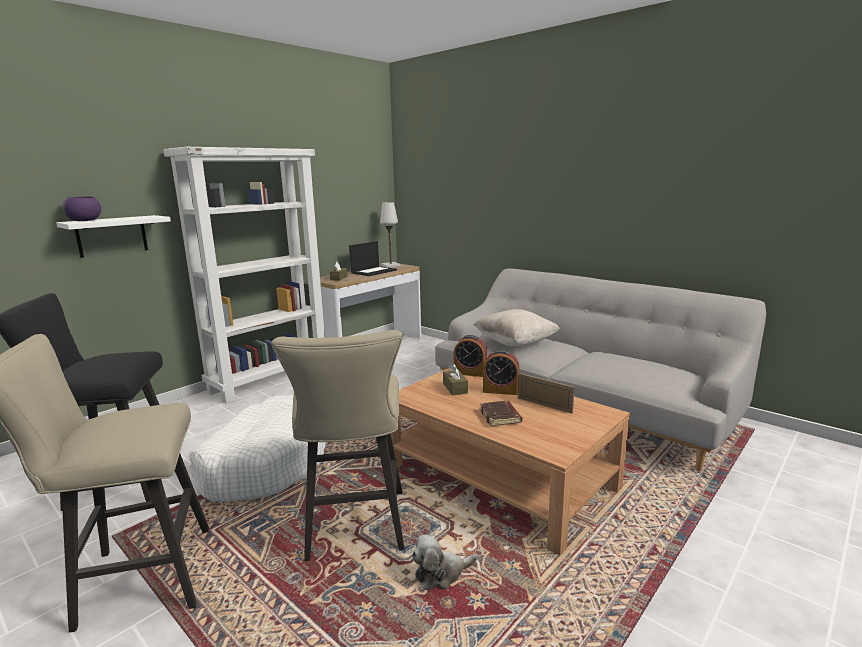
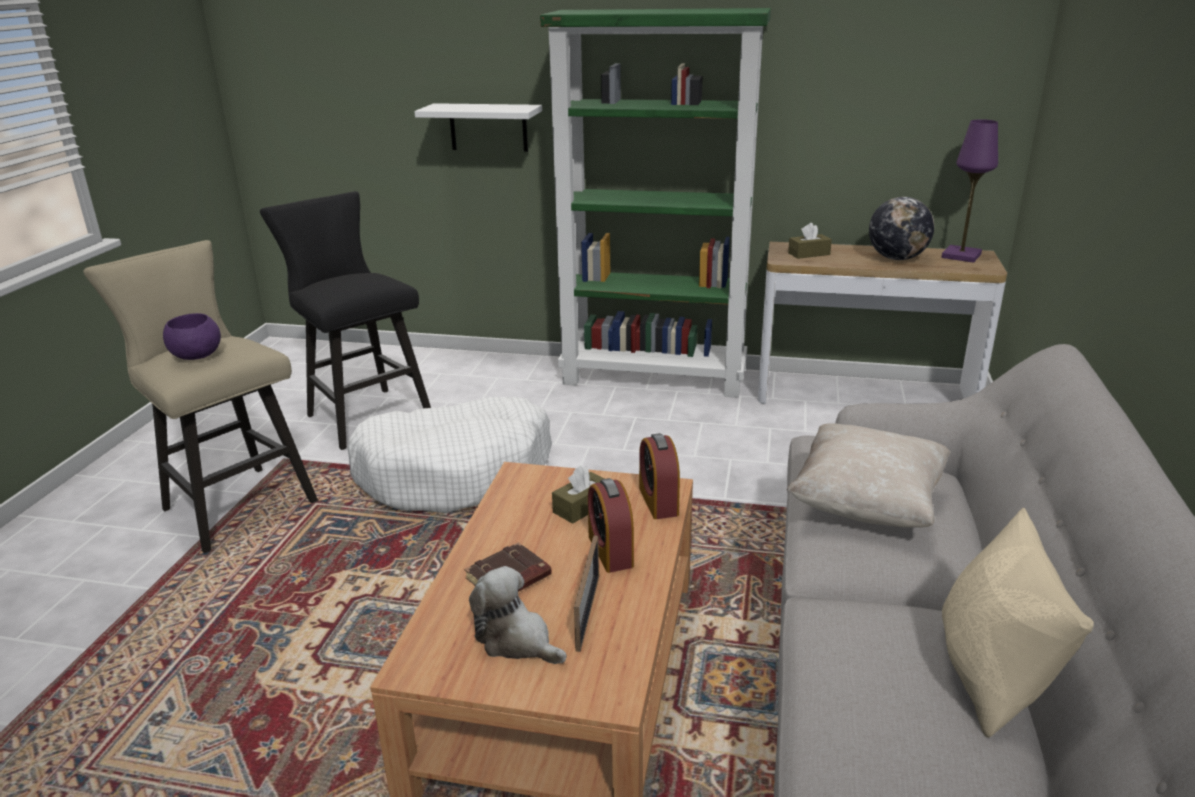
camera: 60 degrees right, 10 degrees up
(84, 221) = (448, 106): purple bowl -> purple bowl (195, 356)
(270, 379) = (655, 378): white bookcase -> green bookcase
(355, 530) = (362, 596): beige stool -> none
(374, 271) = (897, 258): laptop -> globe
(390, 266) = (961, 256): white table lamp -> purple table lamp
(441, 574) = (309, 699): plush toy -> plush toy (516, 640)
(629, 356) = (992, 676): none -> beige pillow

